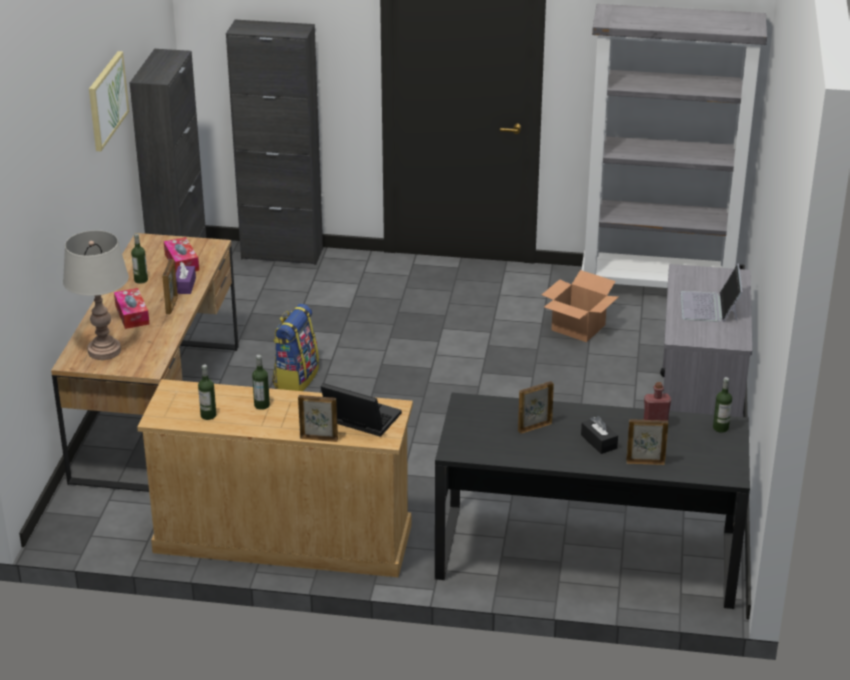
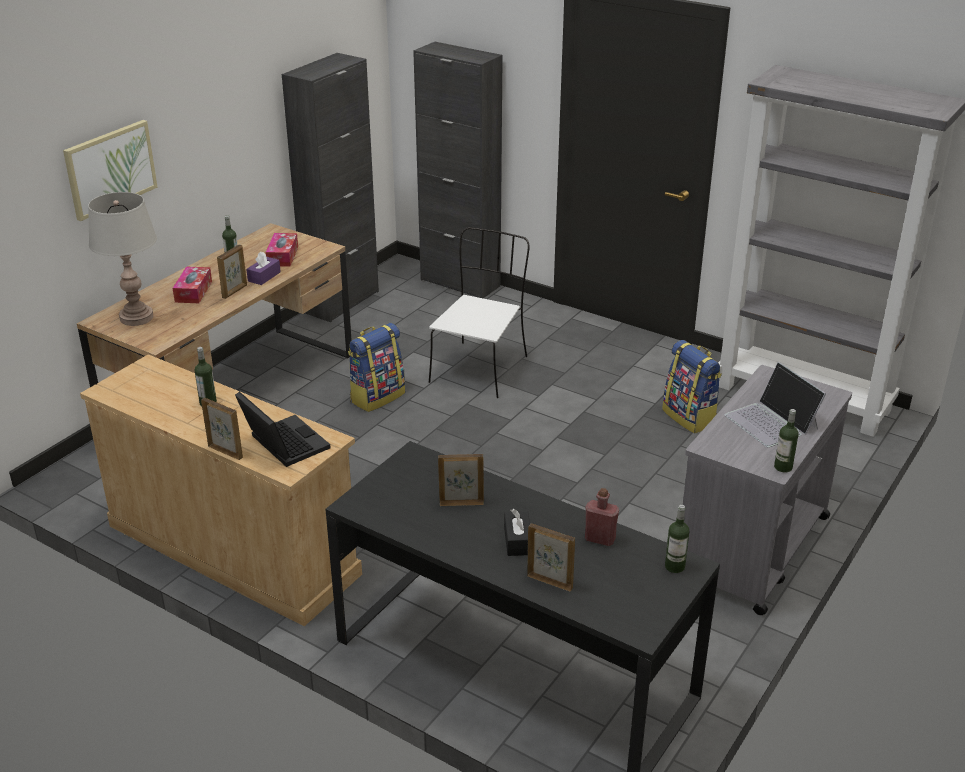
camera: 25 degrees right, 0 degrees up
(106, 100) = (236, 82): picture -> picture (110, 169)
(208, 415) = (151, 399): bottle -> bottle (783, 467)
(367, 330) = (480, 368): none -> white chair
(579, 328) = (690, 417): cardboard box -> backpack
(710, 307) = (772, 422): laptop -> laptop turned 60 degrees counterclockwise

